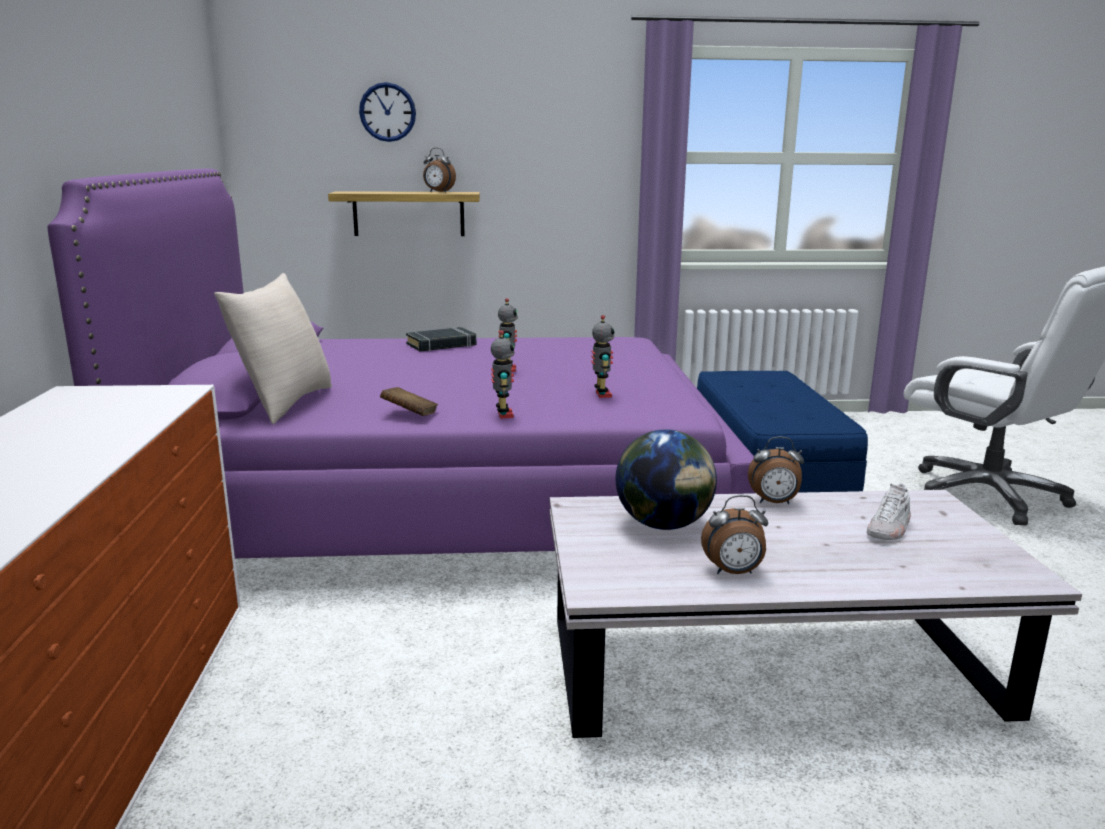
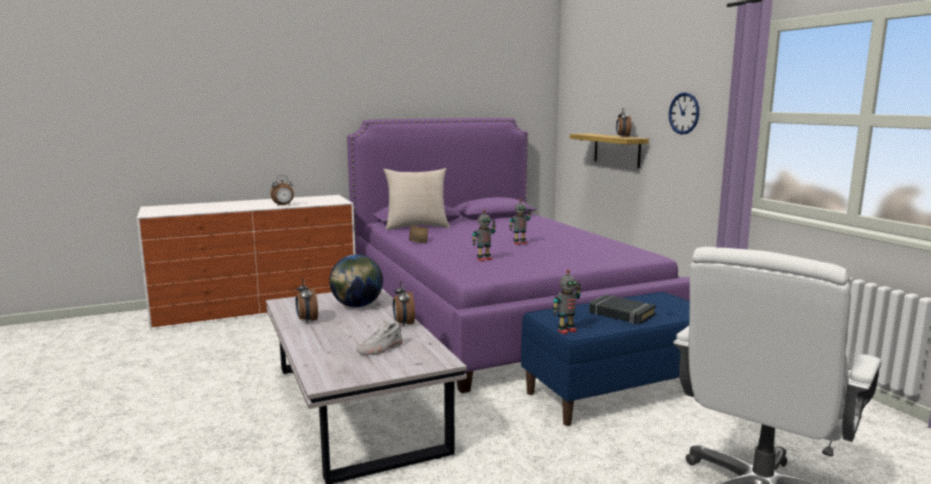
camera: 70 degrees right, 5 degrees down
(117, 437) = (283, 205): none -> alarm clock
(387, 112) = (613, 85): wall clock -> wall clock (684, 113)
(441, 345) = (557, 229): black book -> black book (621, 314)
(503, 415) = (432, 251): toy robot -> toy robot (566, 331)
(889, 529) = (380, 349): white shoe -> white shoe turned 60 degrees counterclockwise

